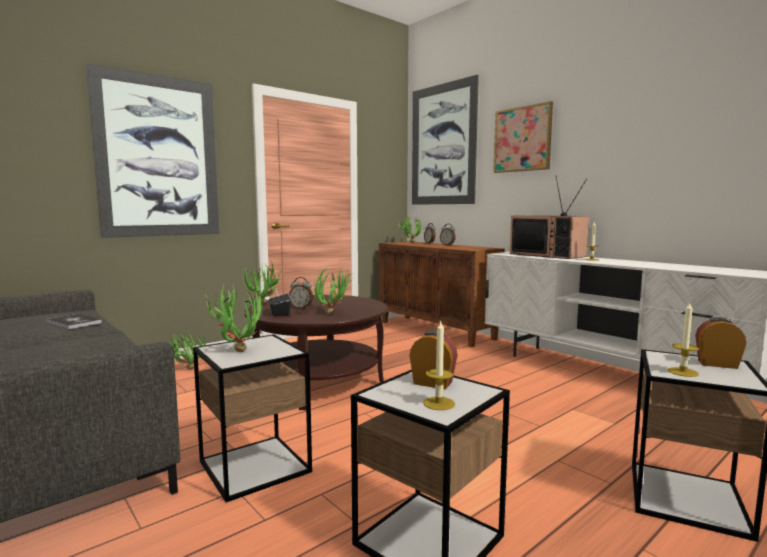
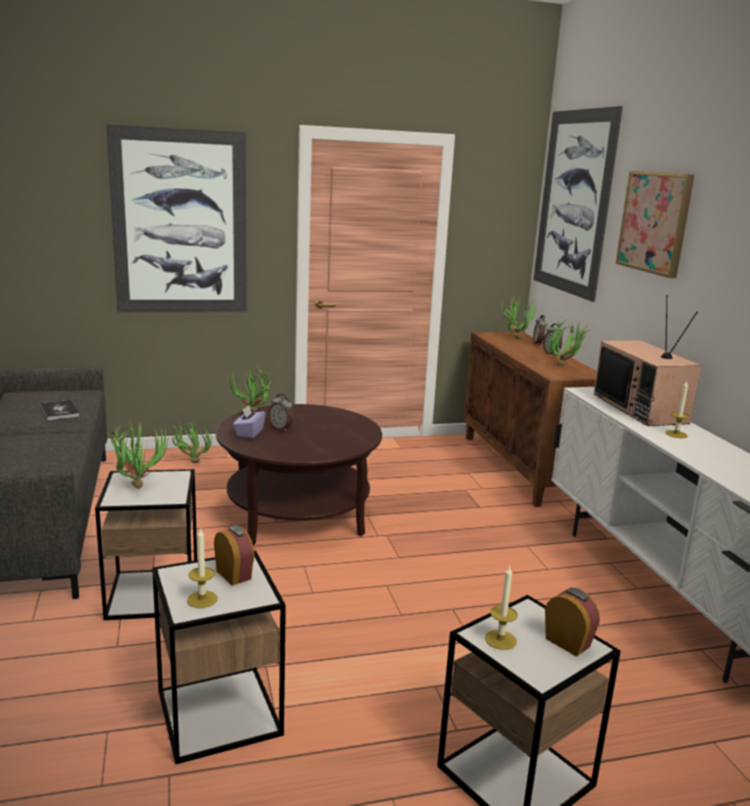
camera: 25 degrees right, 10 degrees up
(279, 313) = (249, 433): black tissue box -> purple tissue box
(333, 313) = (301, 445): potted plant -> potted plant (566, 365)

